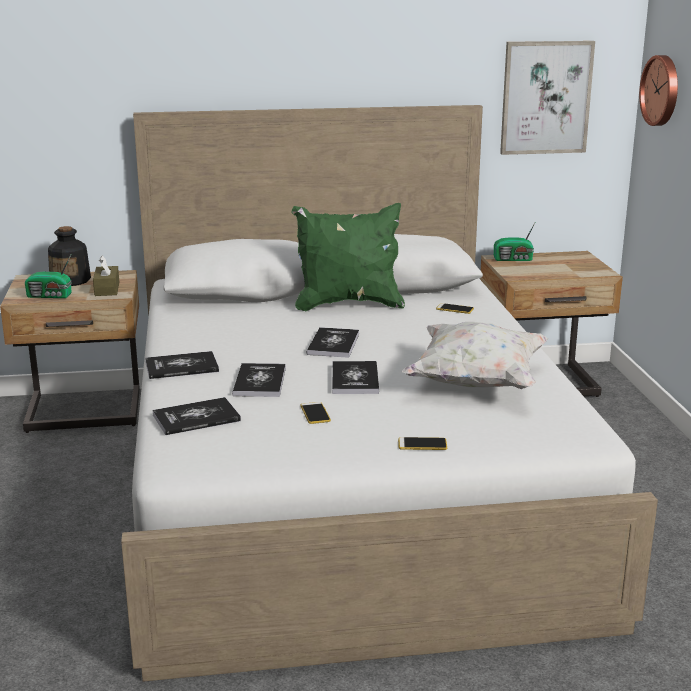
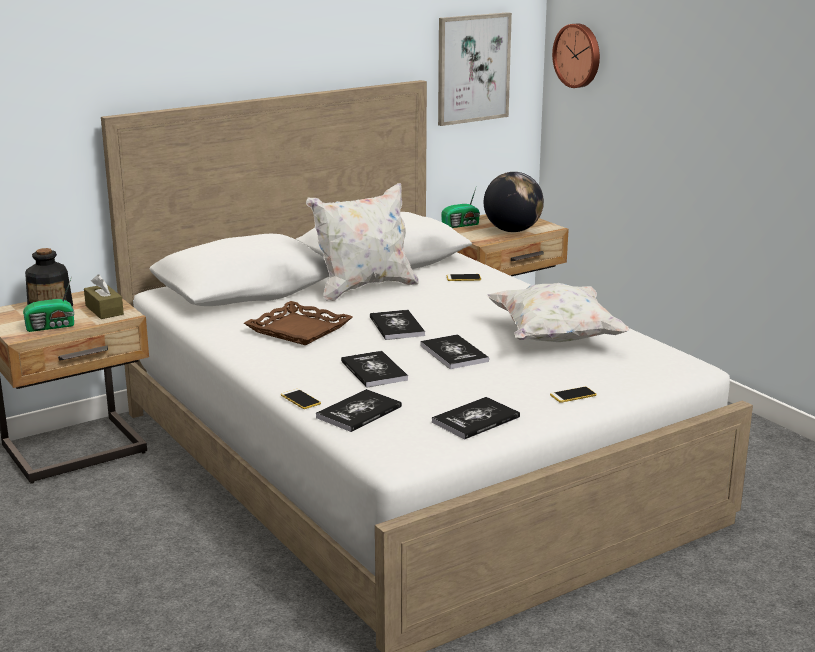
camera: 25 degrees left, 0 degrees up
(181, 367) = (284, 371): book -> book (475, 420)
(241, 332) = (298, 330): none -> brown tray
(315, 413) = (457, 388): phone -> phone (300, 399)
(348, 304) = (364, 288): green pillow -> white pillow
(559, 271) = (512, 231): none -> globe

